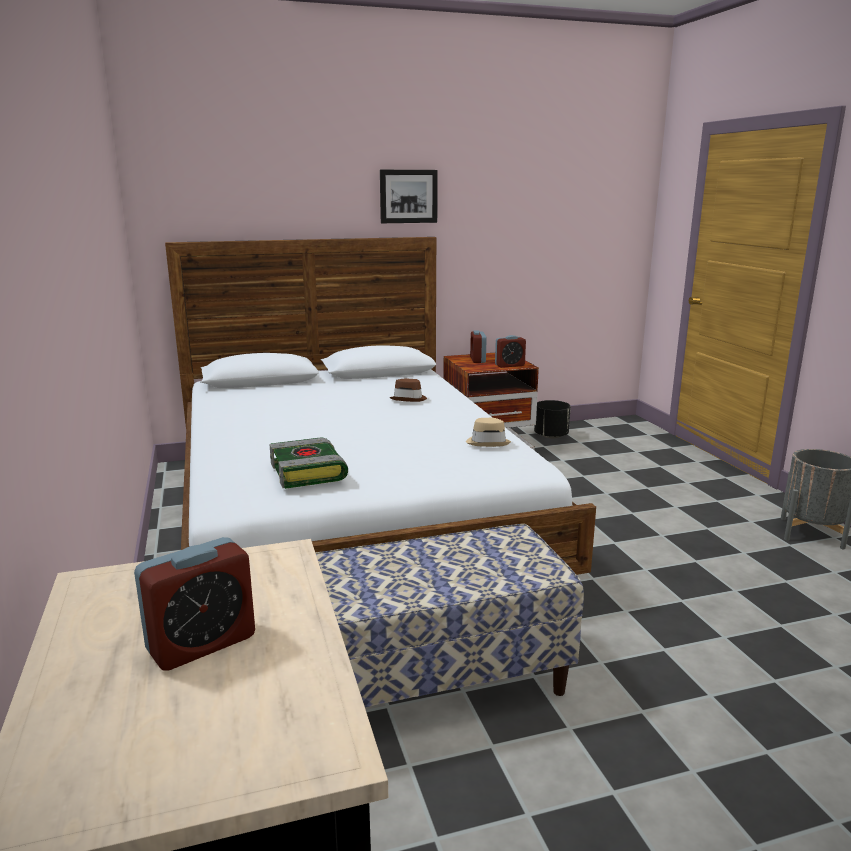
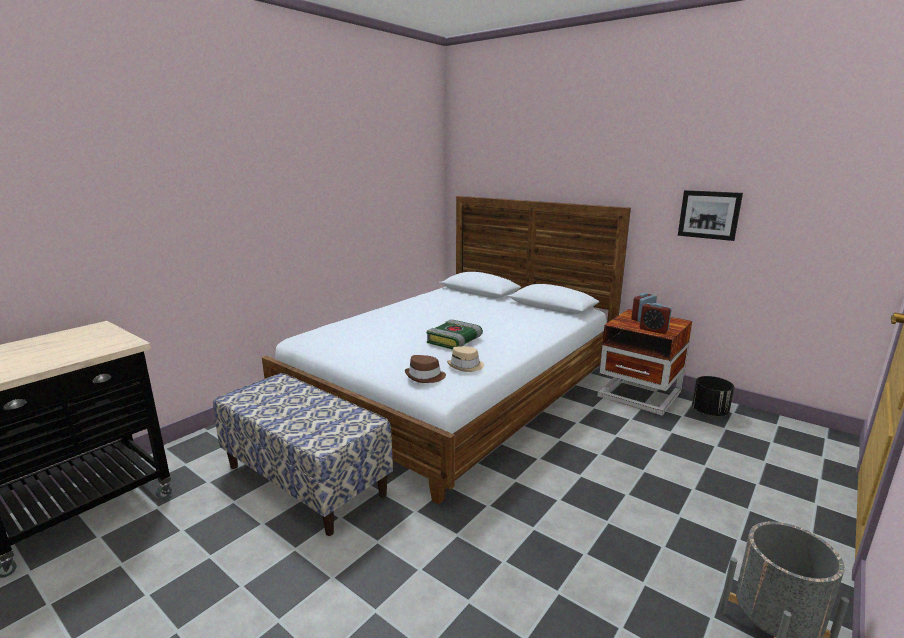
camera: 55 degrees right, 0 degrees up
(202, 643) = (45, 352): alarm clock -> none
(309, 472) = (349, 340): book -> book (454, 341)
(408, 196) = (615, 173): picture -> picture (709, 214)
(409, 399) = (512, 326): brown hat -> brown hat (425, 376)

